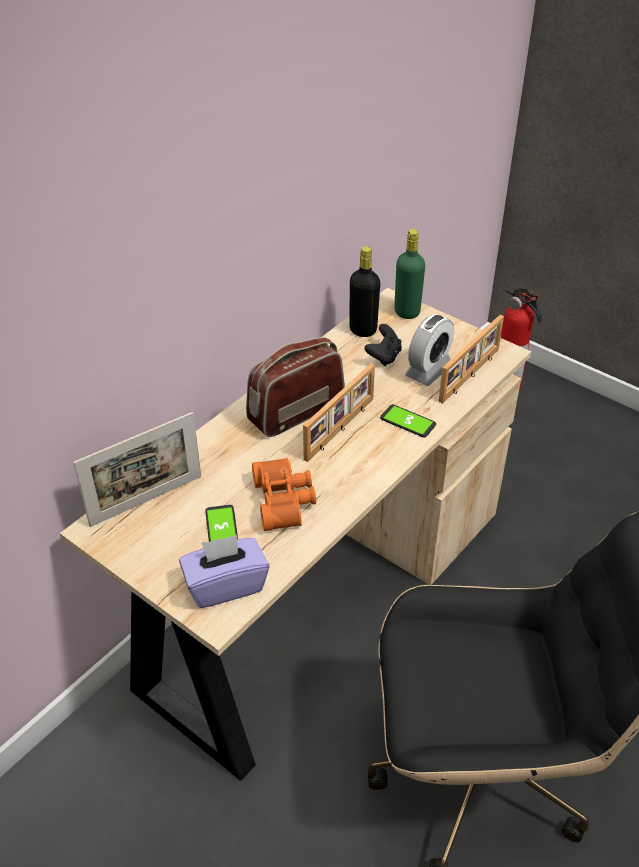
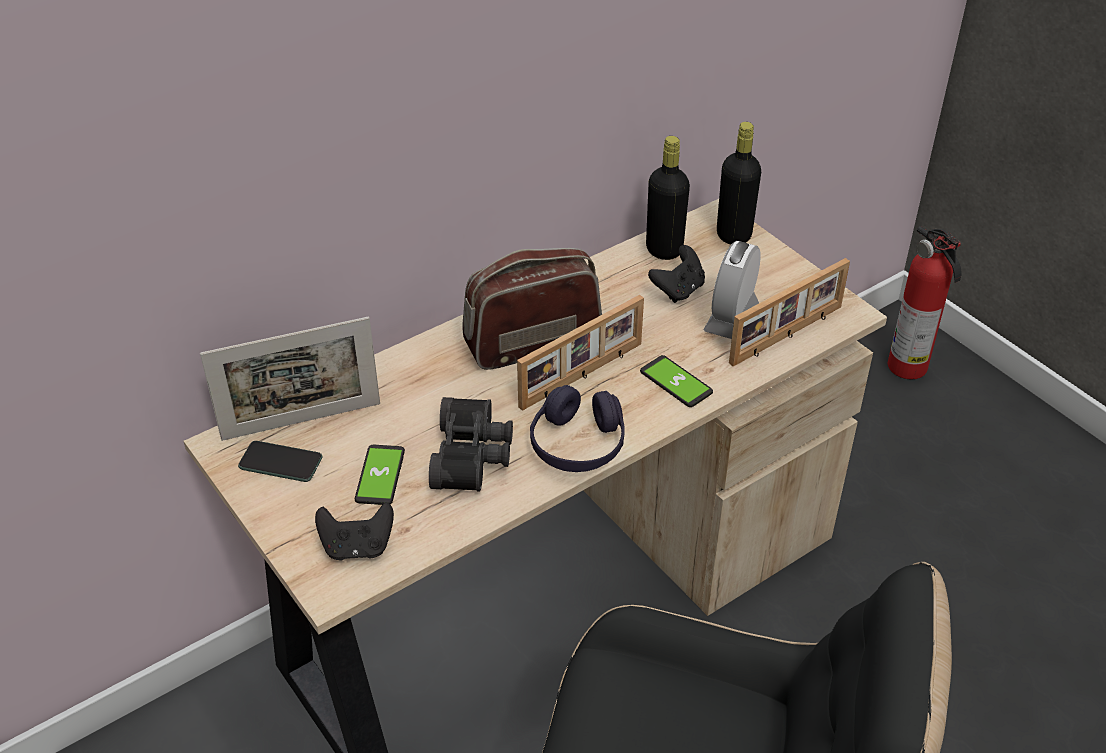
camera: 15 degrees right, 0 degrees up
(142, 534) = (280, 462): none -> phone
(225, 585) = (357, 547): purple tissue box -> black game controller
(285, 501) = (474, 455): orange binoculars -> black binoculars
(356, 478) = (577, 444): none -> purple headphones
(407, 312) = (733, 235): green bottle -> black bottle
(428, 371) = (731, 319): alarm clock -> alarm clock turned 150 degrees clockwise

